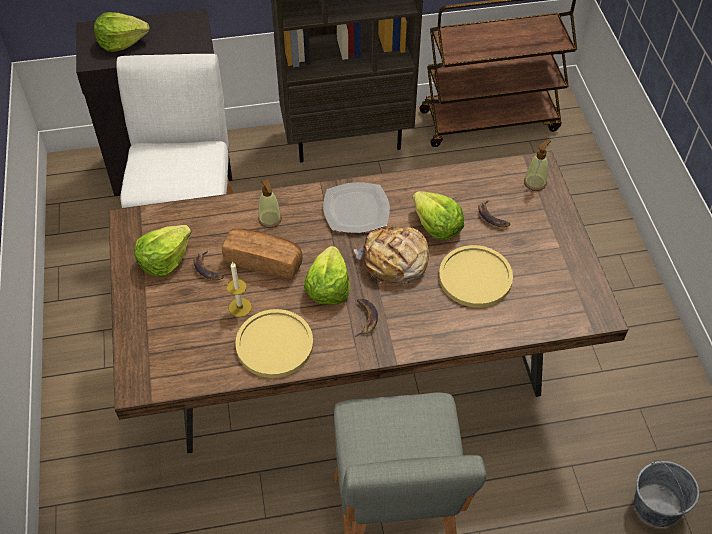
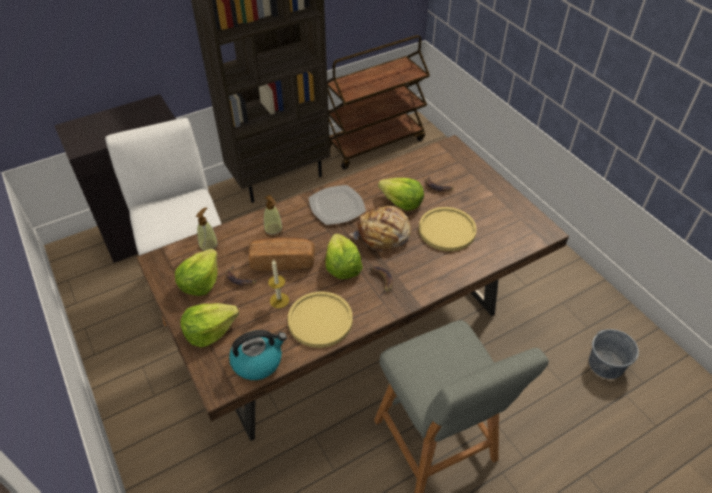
camera: 20 degrees left, 5 degrees down
(121, 42) = (99, 131): lettuce -> lettuce (210, 331)
(188, 370) = (258, 361): none -> kettle
(535, 183) = (455, 157): soap dispenser -> soap dispenser (209, 246)

